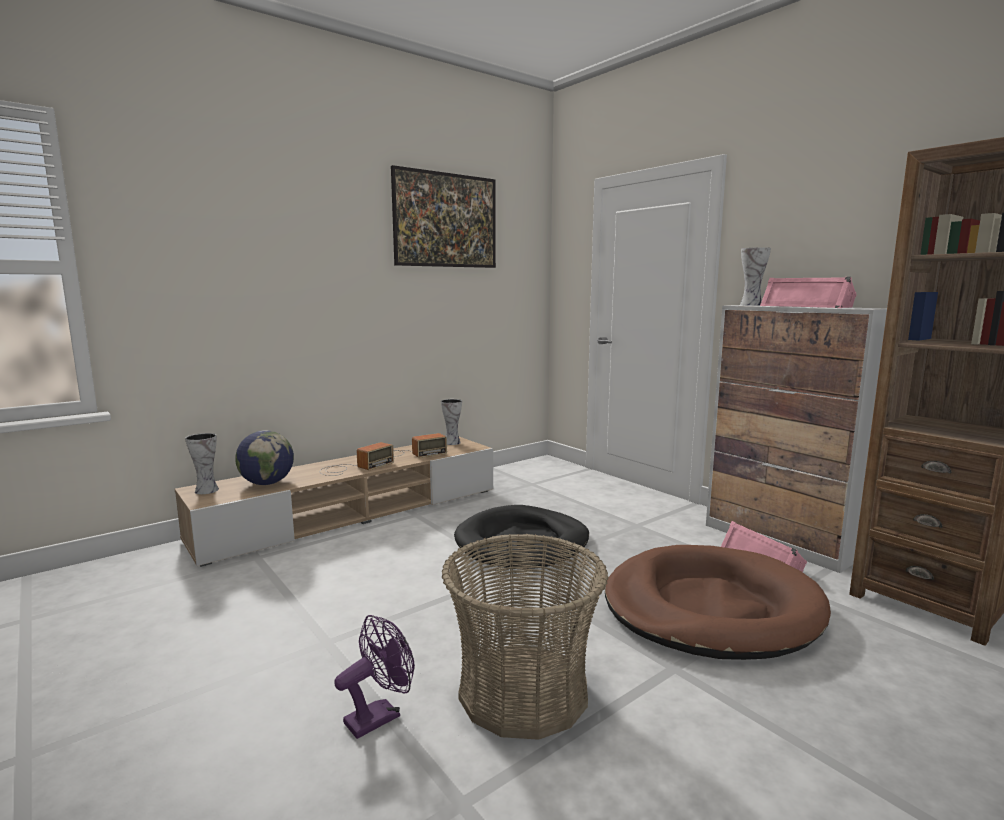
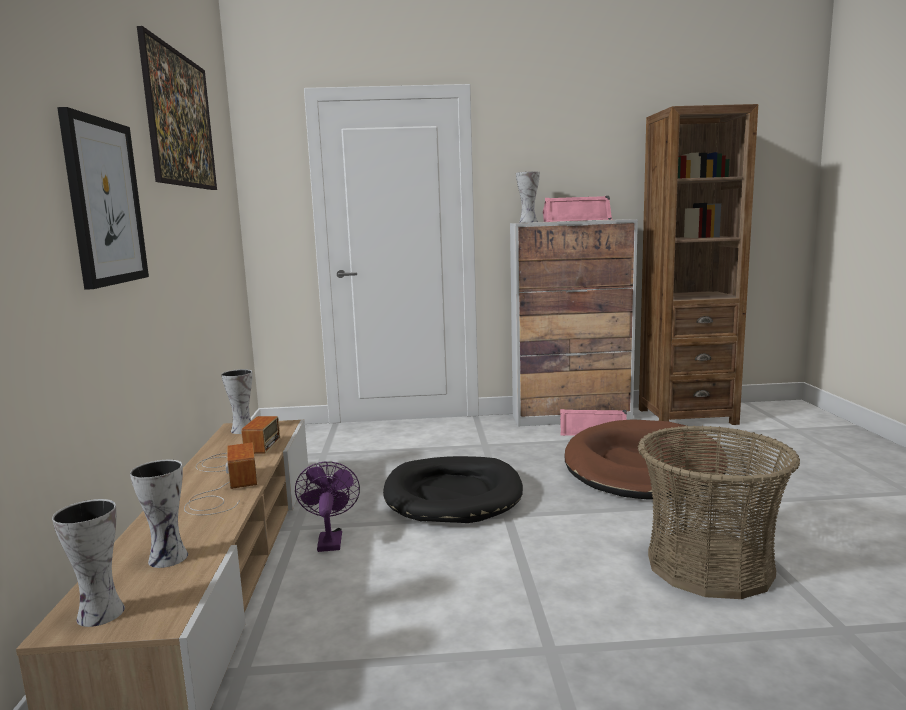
camera: 55 degrees left, 0 degrees up
(267, 483) = (170, 557): globe -> vase
(320, 280) = (104, 202): none -> picture
(379, 716) = (711, 644): purple fan -> purple fan (330, 539)

